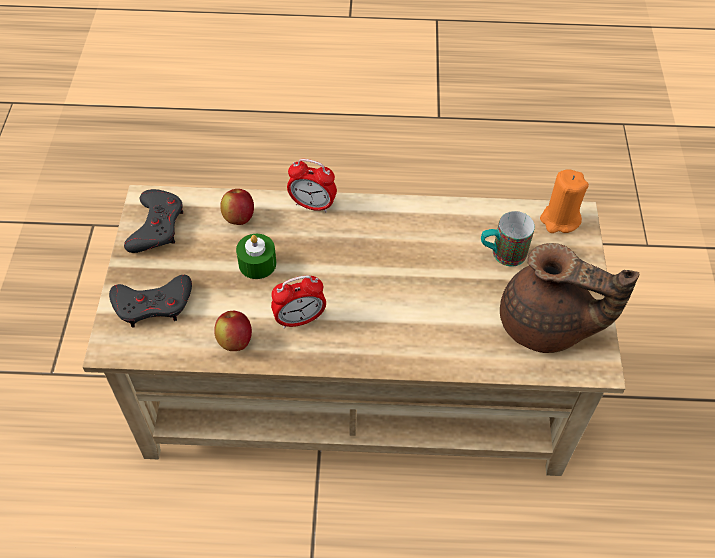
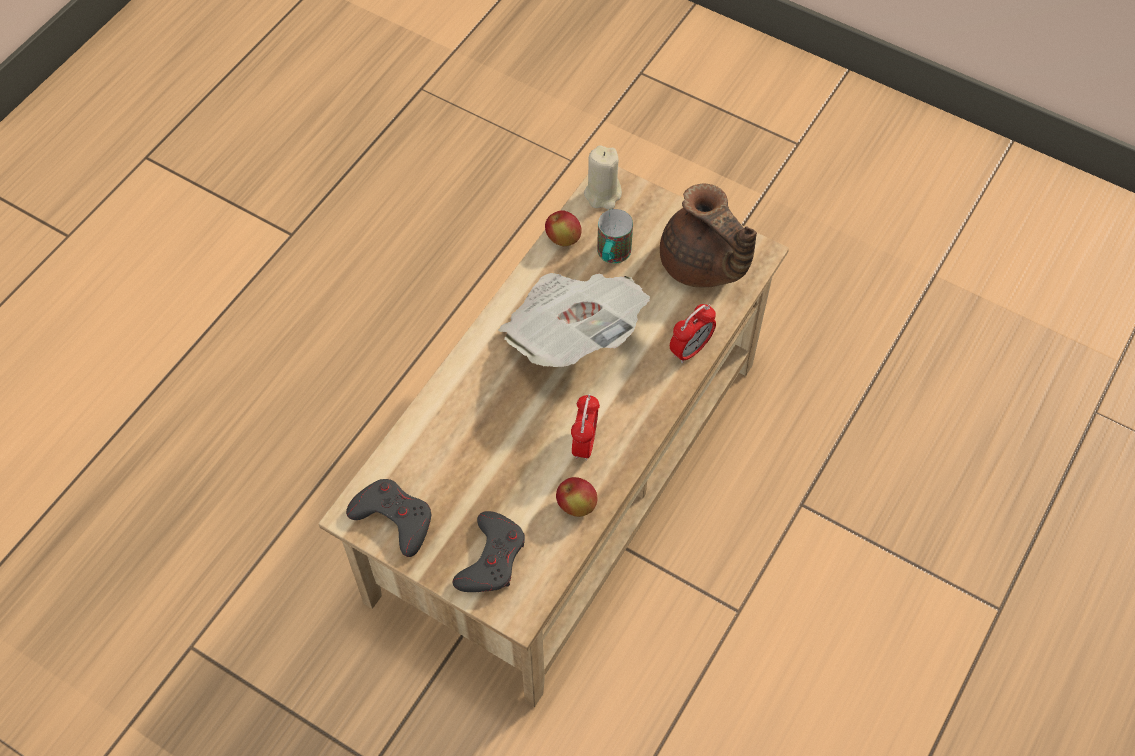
camera: 60 degrees left, 5 degrees up
(239, 218) = (432, 441): apple -> apple (563, 239)
(257, 263) = (499, 450): green candle -> none
(312, 205) = (458, 372): alarm clock -> alarm clock (690, 349)
(401, 262) = (572, 334): none -> newspaper
(546, 325) = (702, 265): brown teapot -> brown teapot turned 90 degrees clockwise
(559, 220) = (603, 194): orange candle -> beige candle

